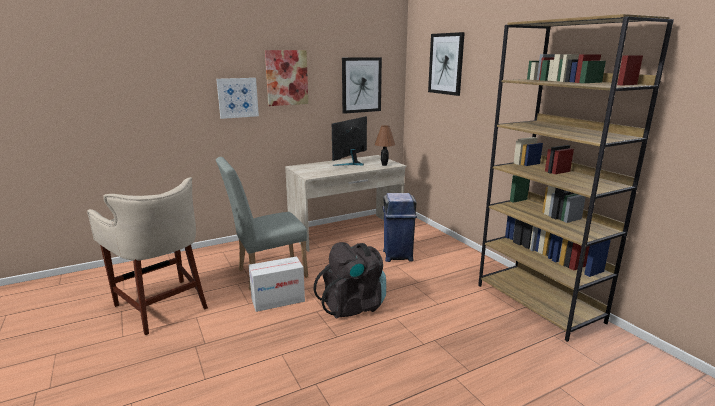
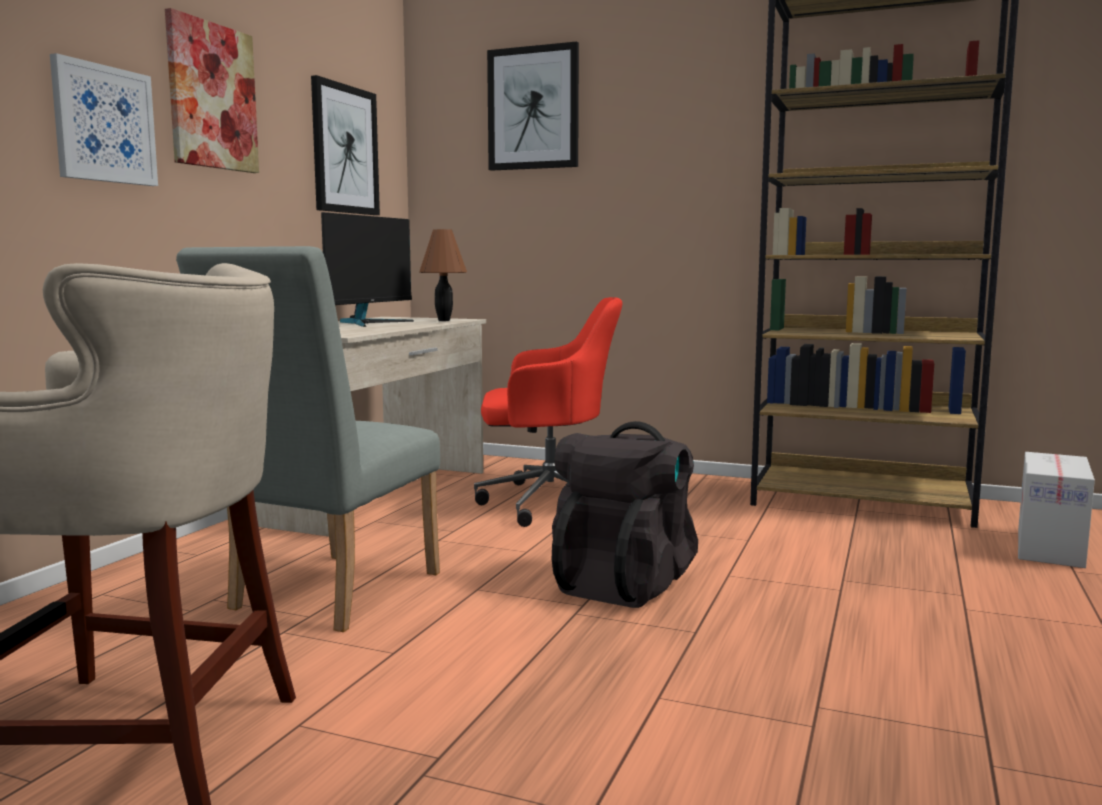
camera: 40 degrees left, 10 degrees down
(278, 300) = (453, 624): cardboard box -> cardboard box (1049, 547)
(351, 163) = (369, 323): monitor -> monitor turned 150 degrees counterclockwise
(398, 255) = (548, 502): blue trash can -> red office chair

